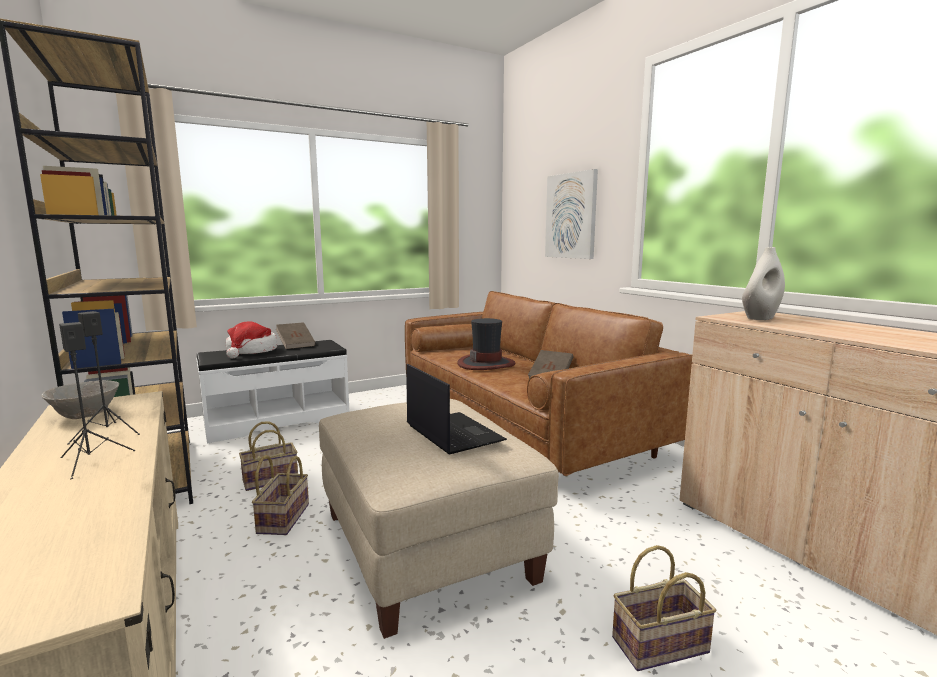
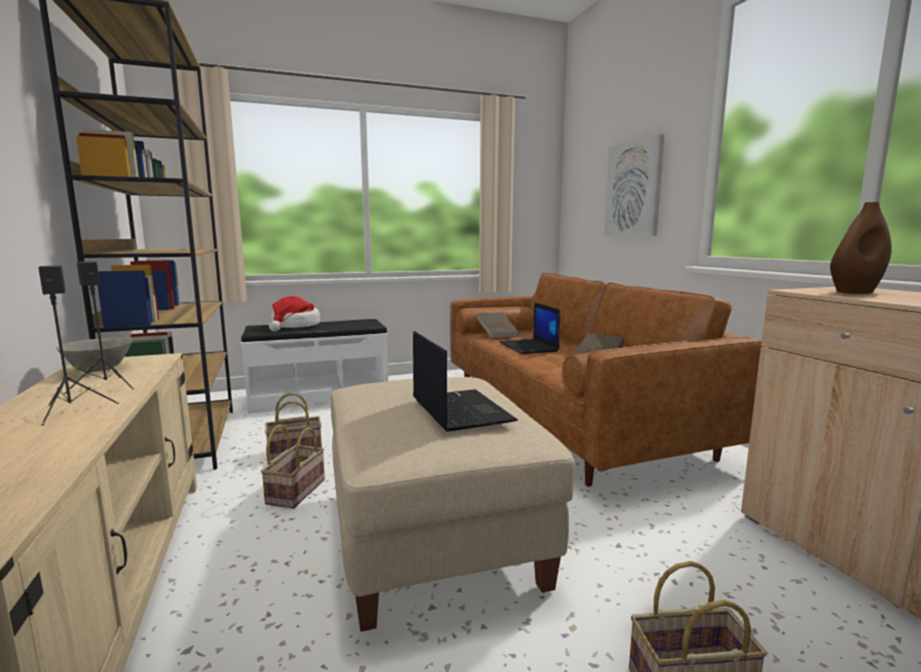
camera: 10 degrees right, 0 degrees up
(296, 345) = (339, 322): brown book -> brown book (497, 335)
(486, 364) = (529, 347): hat -> laptop
(760, 318) = (855, 292): white vase -> brown vase

